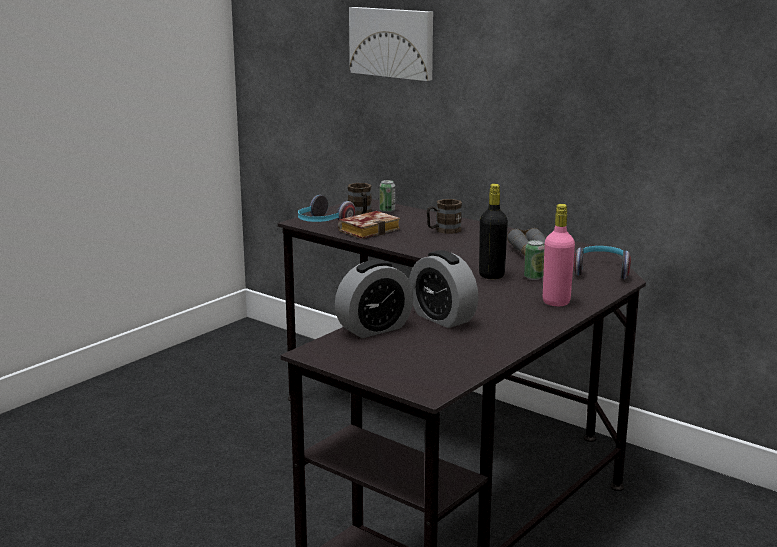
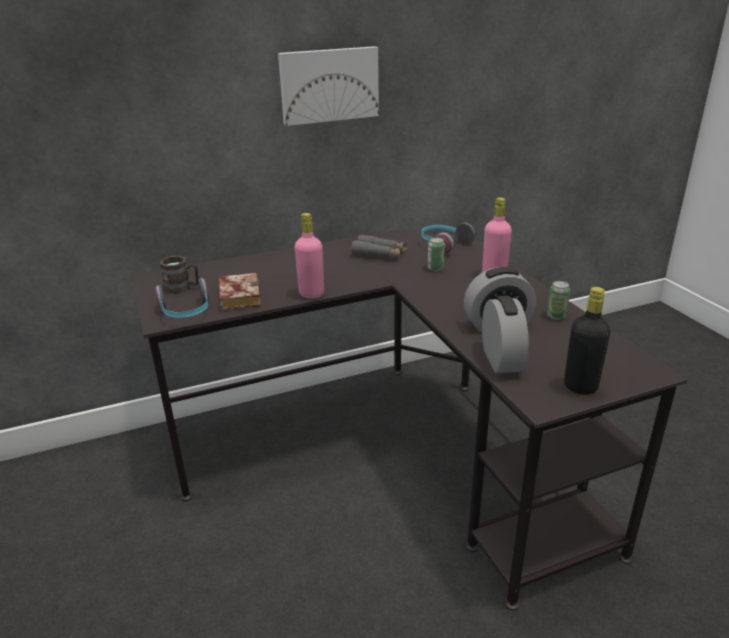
camera: 60 degrees left, 10 degrees up
(387, 210) = (194, 275): can -> can (556, 316)
(393, 42) = (135, 98): picture -> picture (329, 85)
(407, 248) = (311, 294): none -> pink bottle
(443, 230) = (285, 268): brown mug -> none
(491, 275) = (416, 281): black bottle -> black bottle (580, 387)

